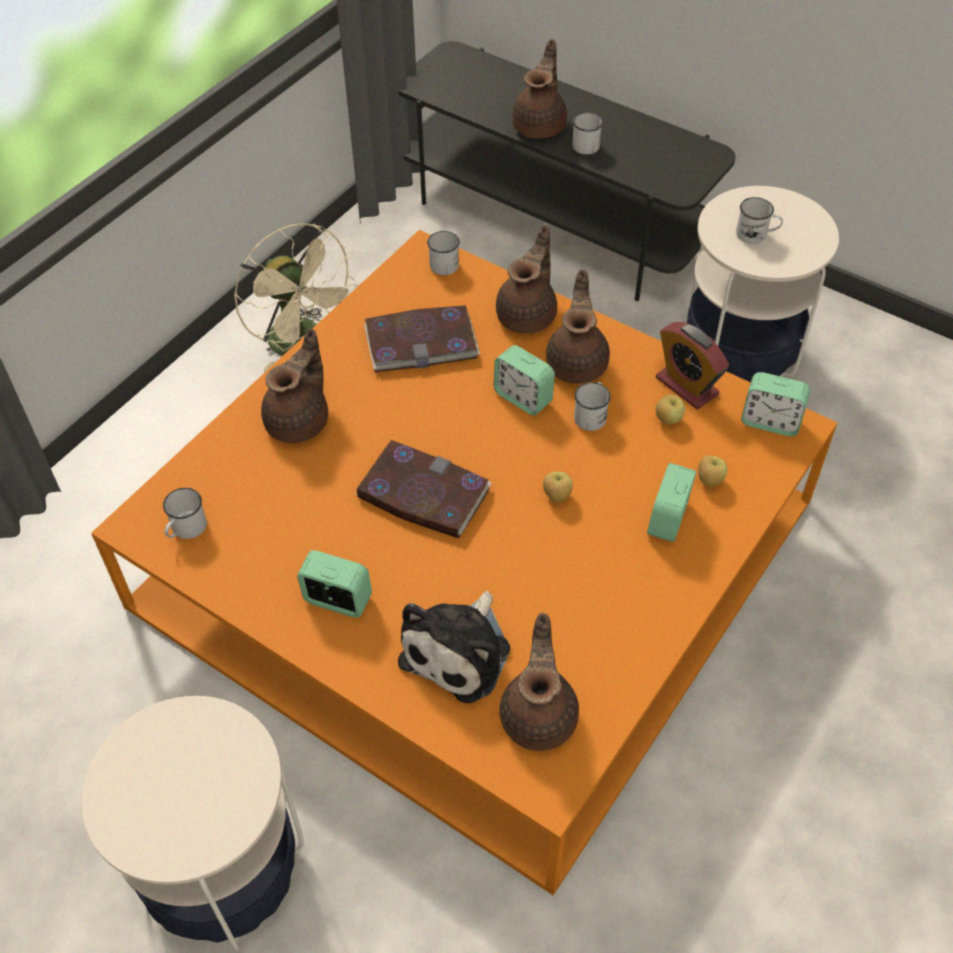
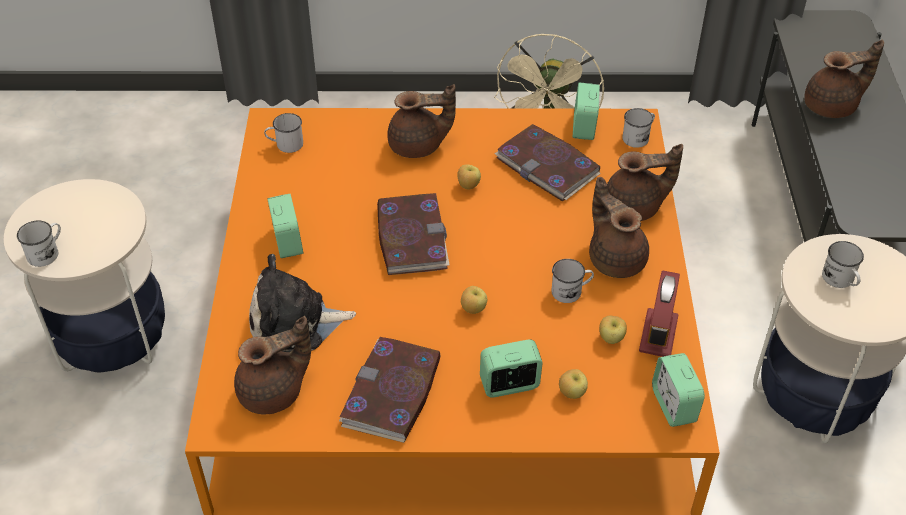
camera: 55 degrees right, 5 degrees down
(393, 413) = (468, 186): none -> apple
(523, 397) = (549, 245): alarm clock -> alarm clock (584, 127)
(577, 362) = (615, 258): brown teapot -> brown teapot turned 90 degrees counterclockwise
(584, 143) = (843, 139): white mug -> white mug (47, 252)
(613, 614) = (392, 393): none -> book

